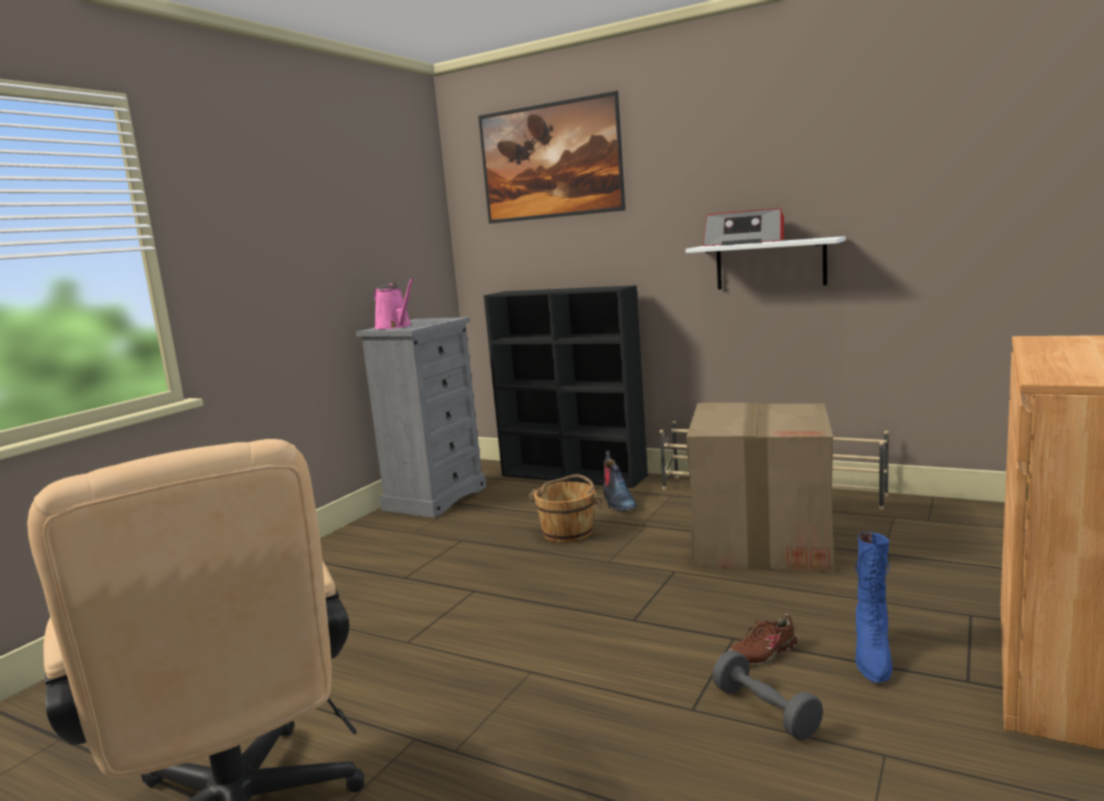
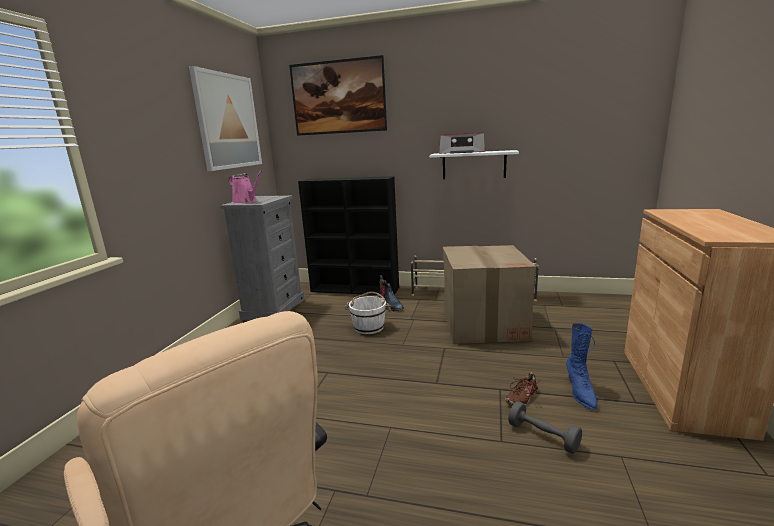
camera: 15 degrees left, 5 degrees up
(378, 207) = (228, 121): none -> picture
(568, 532) = (369, 327): brown bucket -> white bucket

